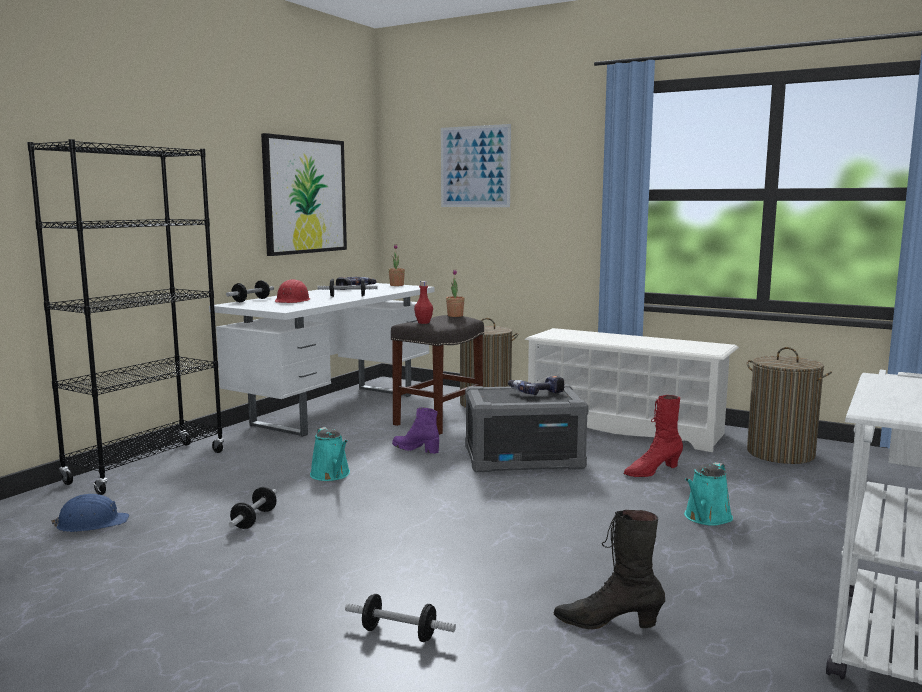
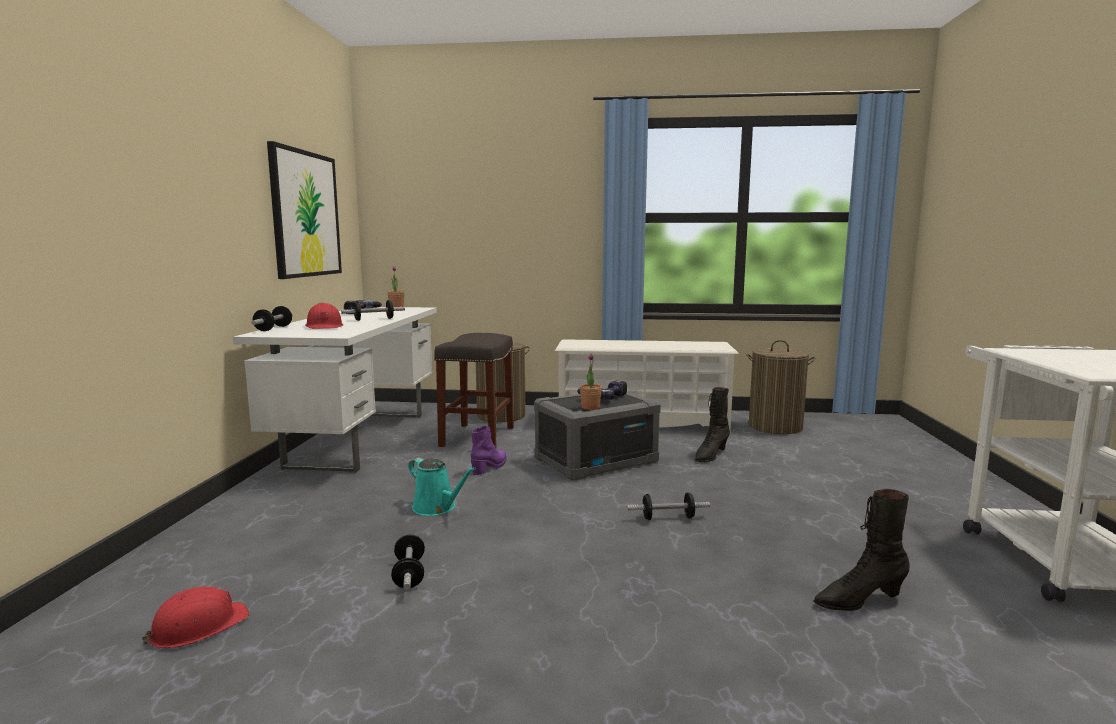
camera: 25 degrees left, 0 degrees up
(92, 523) = (198, 627): blue hard hat -> red hard hat
(147, 467) = (201, 538): black bookcase -> none
(399, 633) = (713, 665): dumbbell -> dumbbell (668, 518)
(416, 449) = (490, 467): purple boot -> purple boot turned 120 degrees clockwise
(423, 322) = (469, 340): red bottle -> none
(455, 316) = (484, 333): potted plant -> potted plant (590, 407)
(475, 166) = (469, 190): picture -> none
(652, 472) = (710, 456): red boot -> black boot
(706, 518) = (798, 488): turquoise watering can -> none

